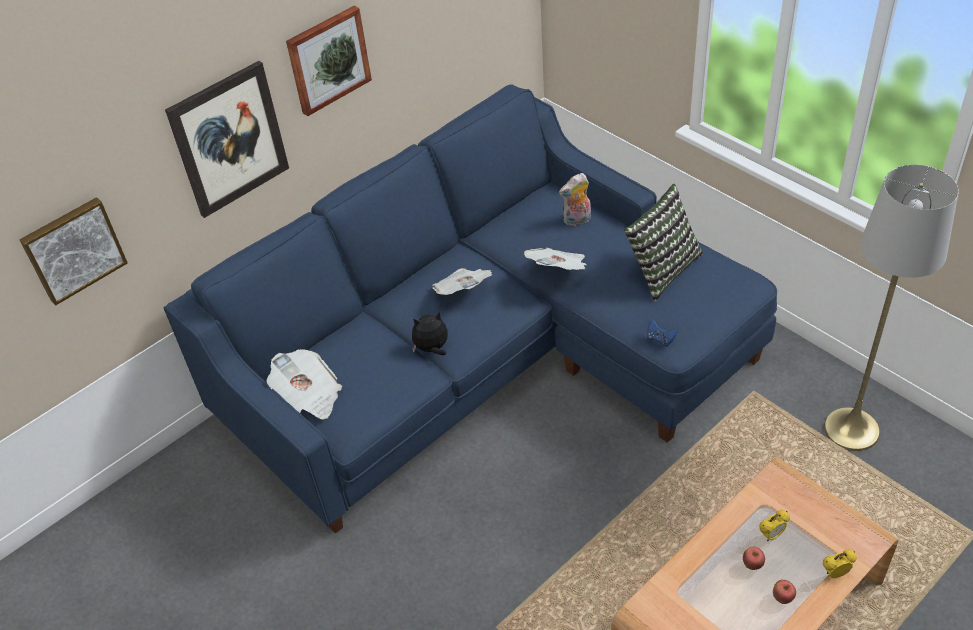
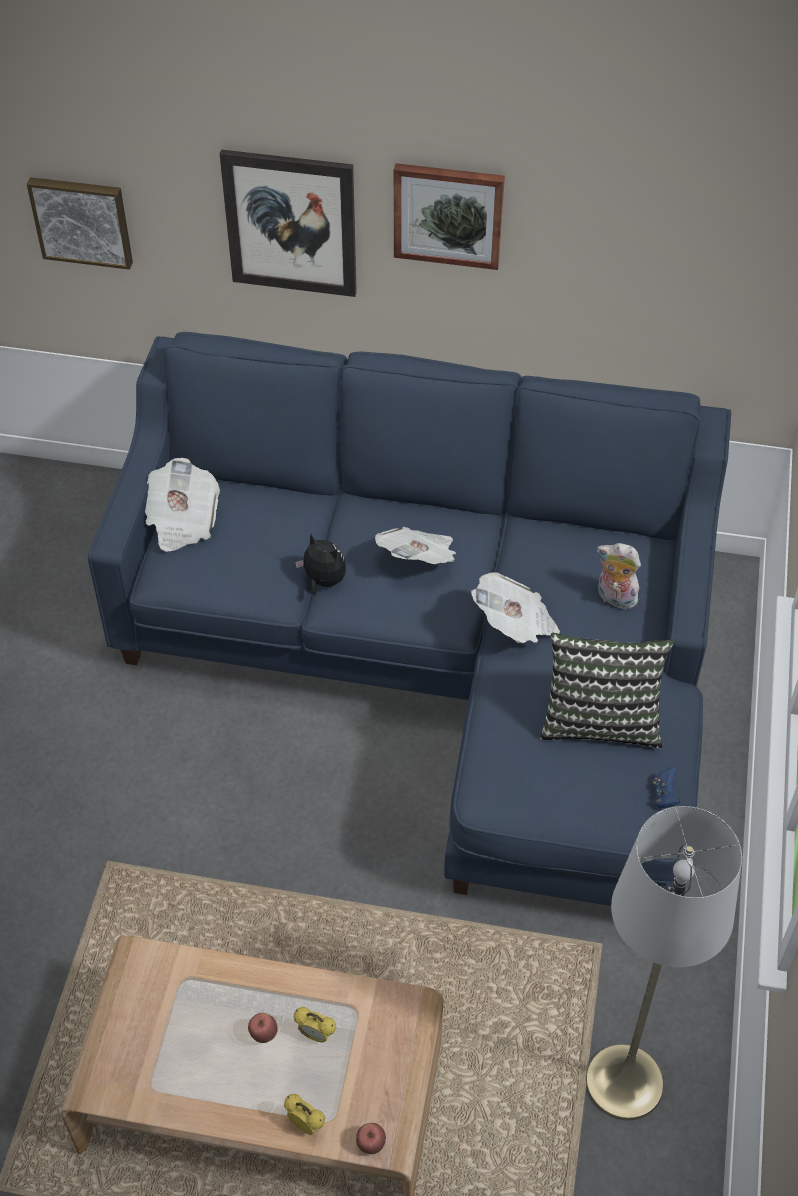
camera: 50 degrees right, 5 degrees up
(660, 339) = (488, 776): blue game controller -> blue game controller (664, 795)
(782, 598) = (238, 1084): apple -> apple (371, 1144)

